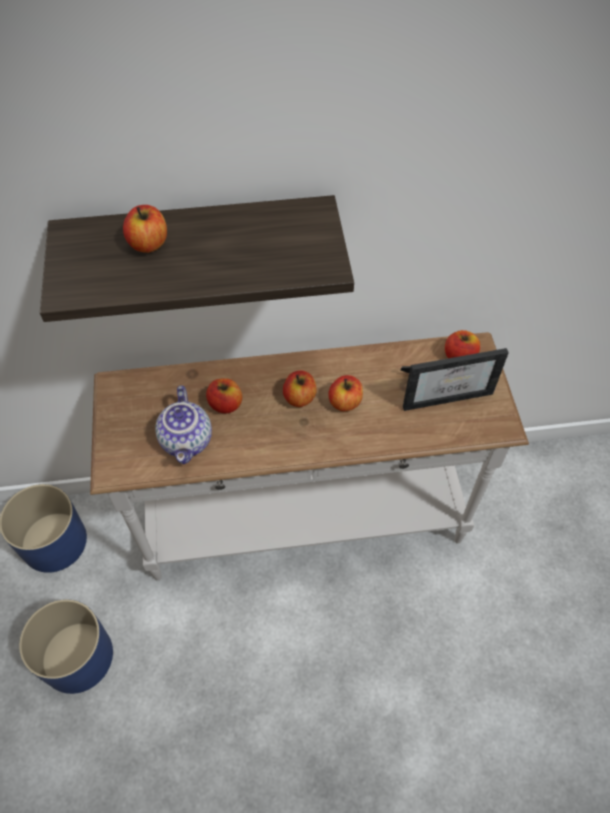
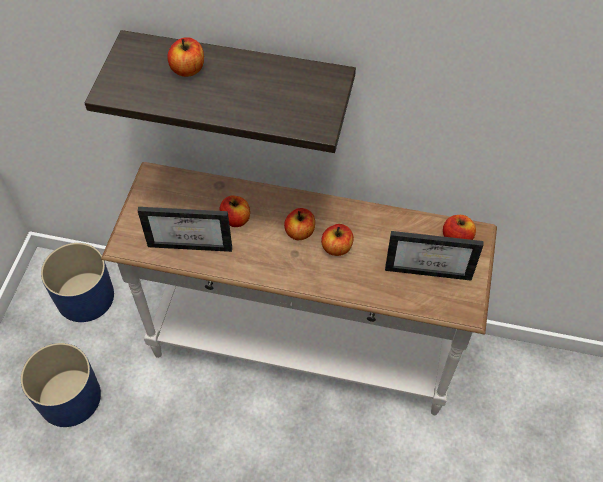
camera: 20 degrees right, 0 degrees up
(188, 441) = (193, 240): teapot -> picture frame

